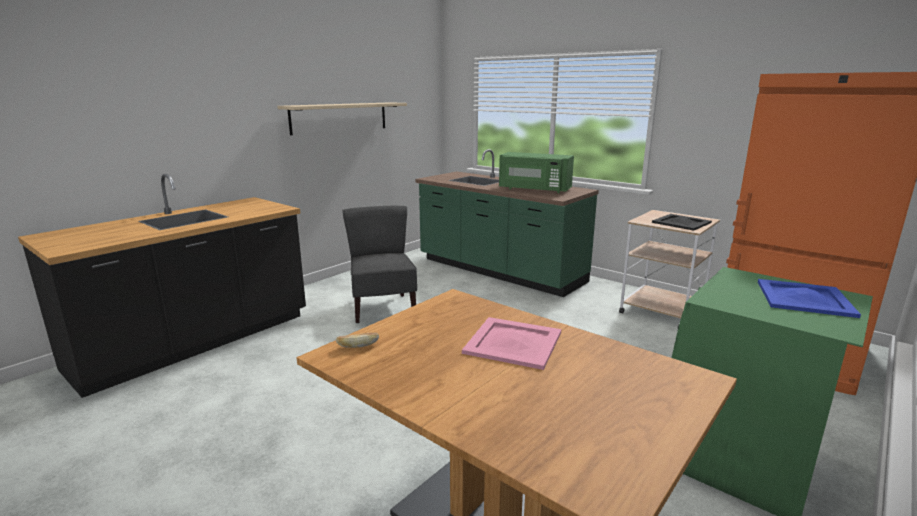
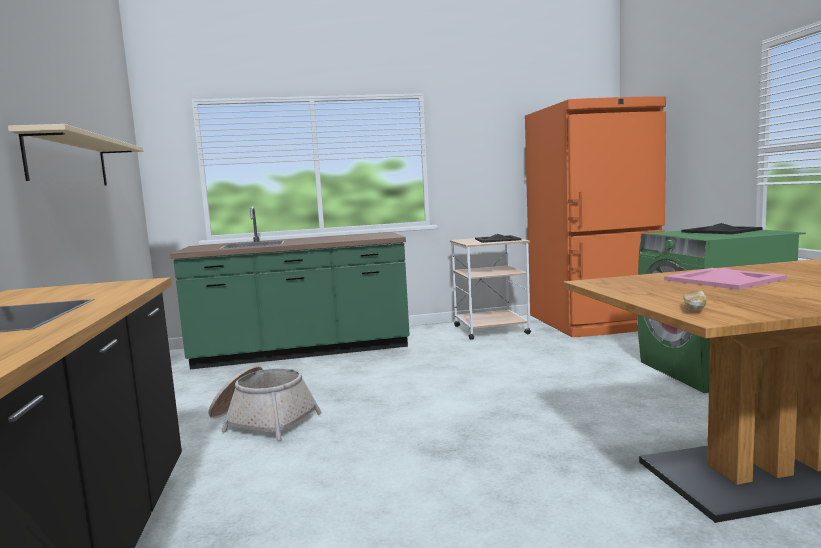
camera: 50 degrees left, 10 degrees down
(383, 308) = (263, 421): grey chair -> basket
(534, 189) = (344, 238): green microwave -> none
(805, 298) = (721, 231): blue tray -> black tray

